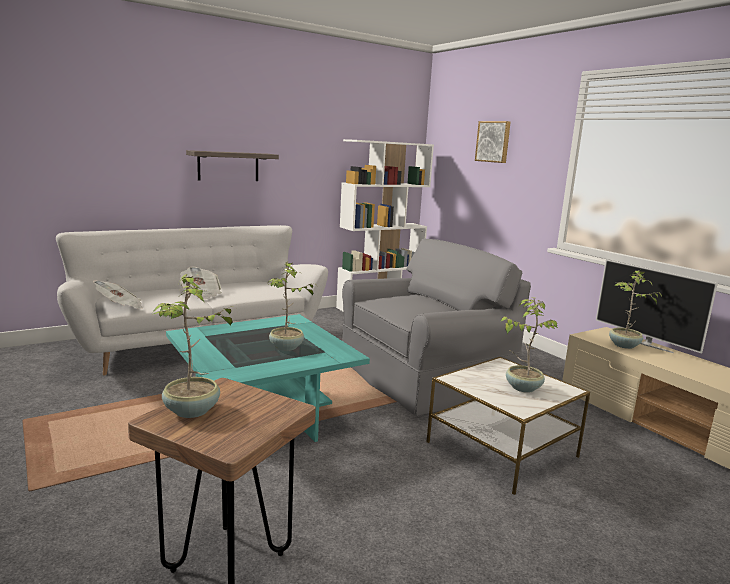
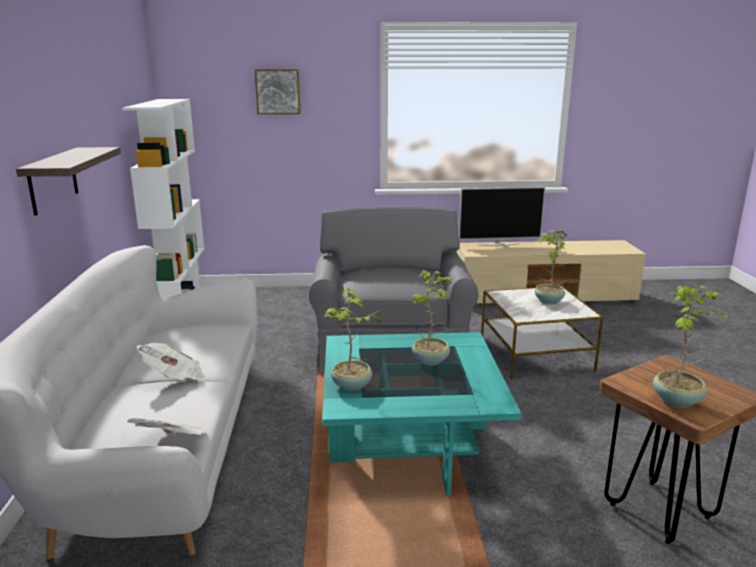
camera: 60 degrees left, 5 degrees up
(624, 346) = (499, 250): potted plant -> potted plant (352, 386)

